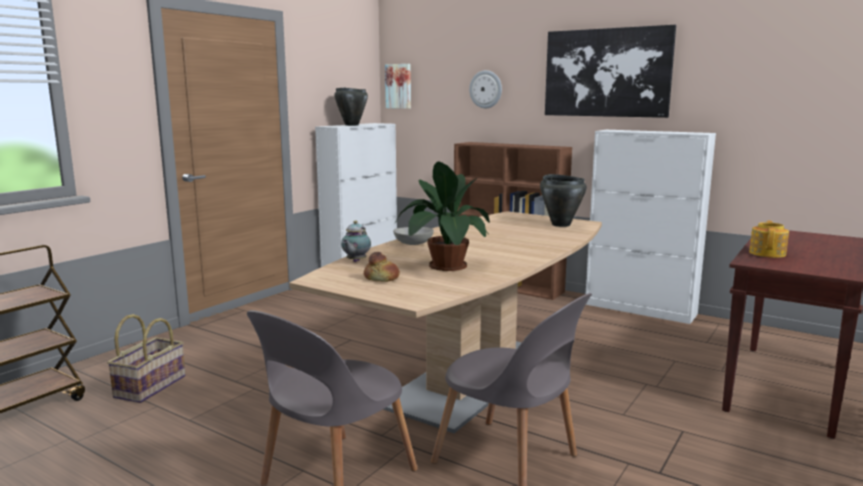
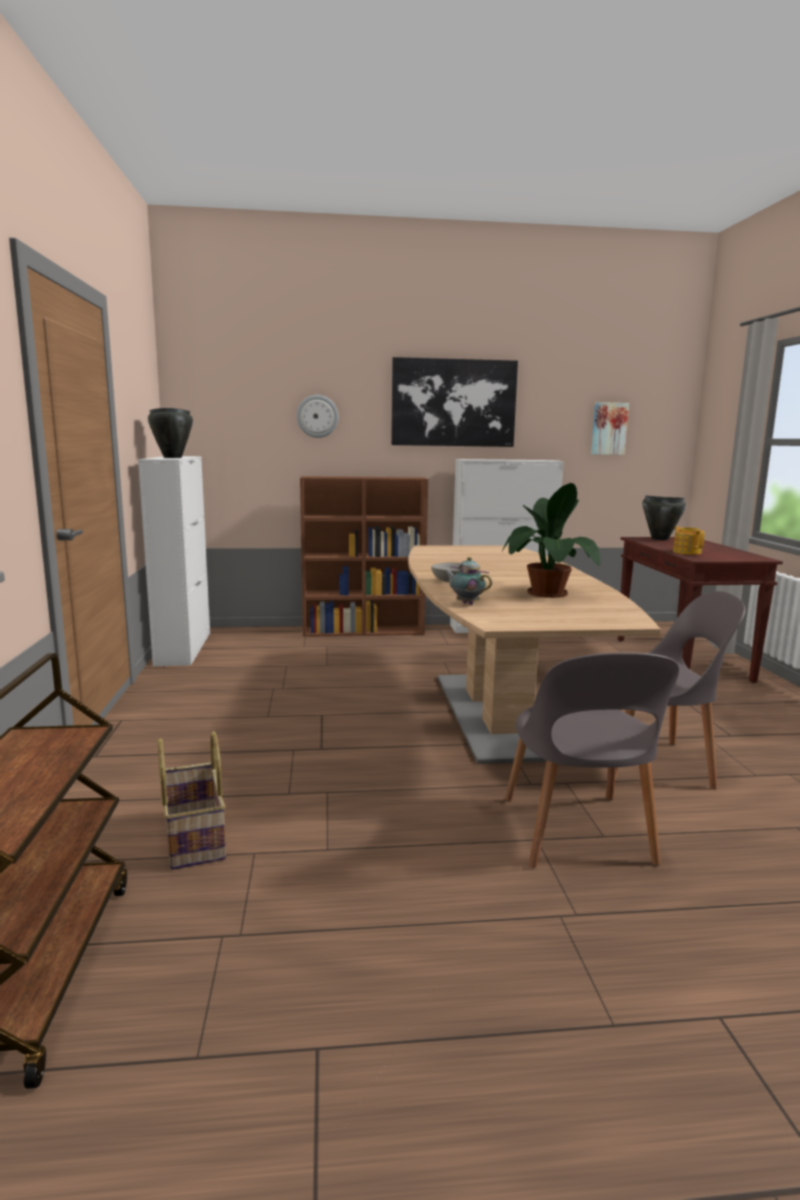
camera: 40 degrees left, 0 degrees up
(355, 261) = (466, 603): teapot -> teapot turned 150 degrees clockwise
(382, 278) = (541, 611): bread -> none
(399, 86) = (192, 410): picture -> picture (608, 428)
(561, 225) = (498, 551): black cooking pot -> black cooking pot (659, 539)

